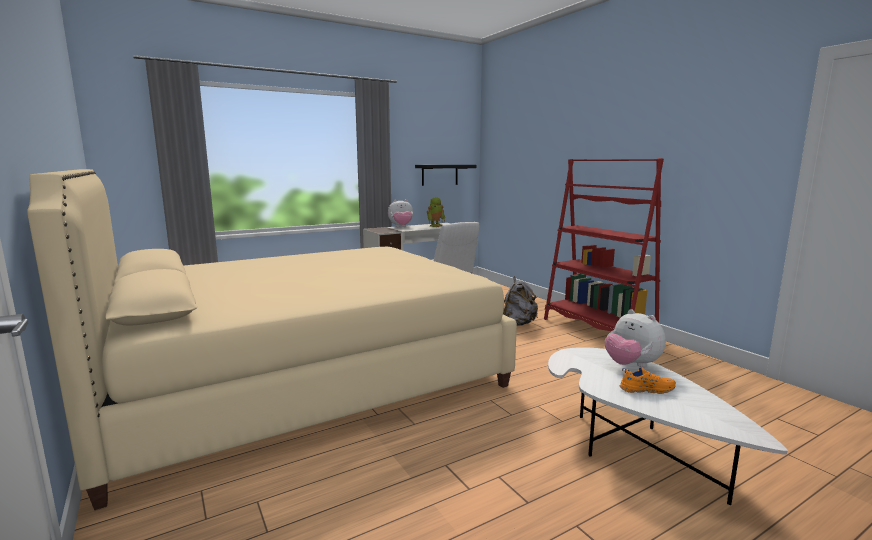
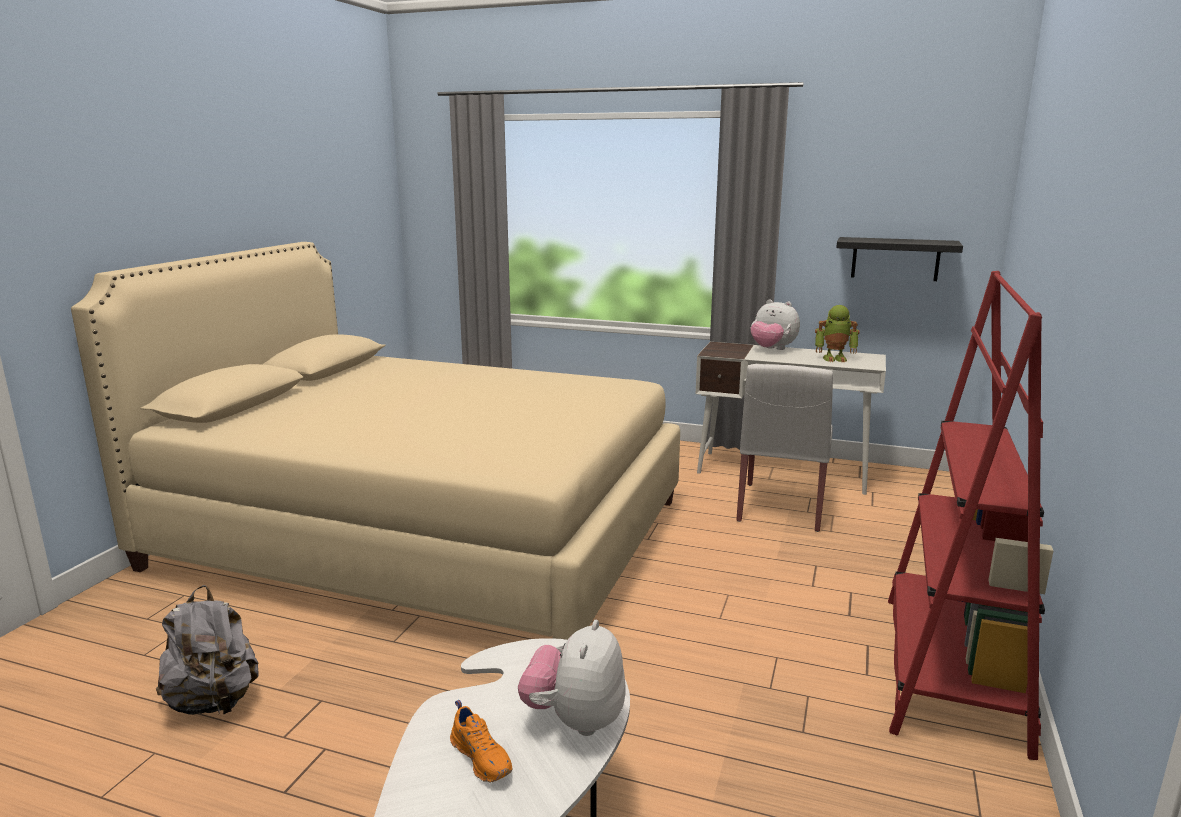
camera: 50 degrees right, 5 degrees up
(518, 324) = (821, 587): grey backpack -> grey backpack (214, 702)

